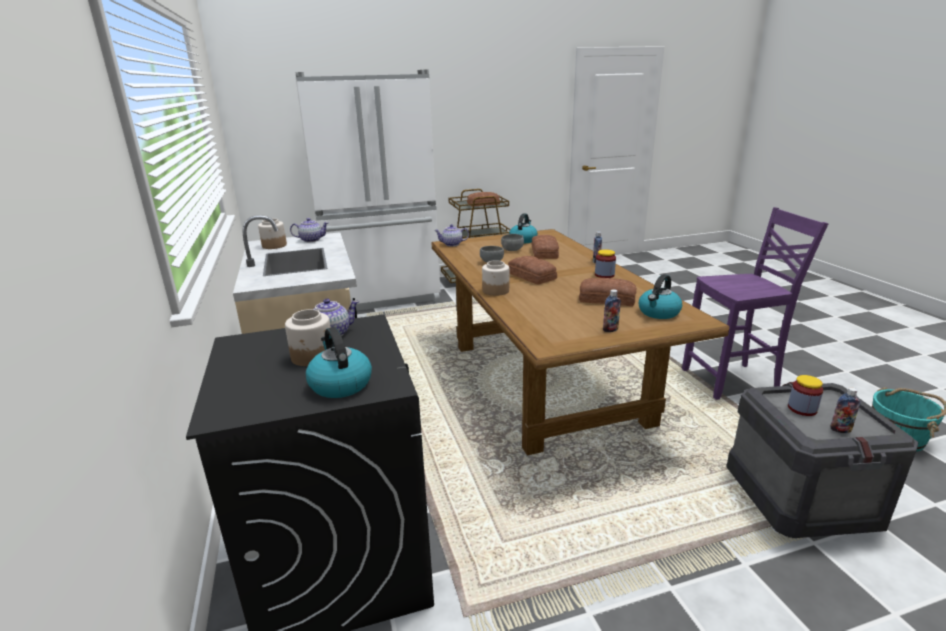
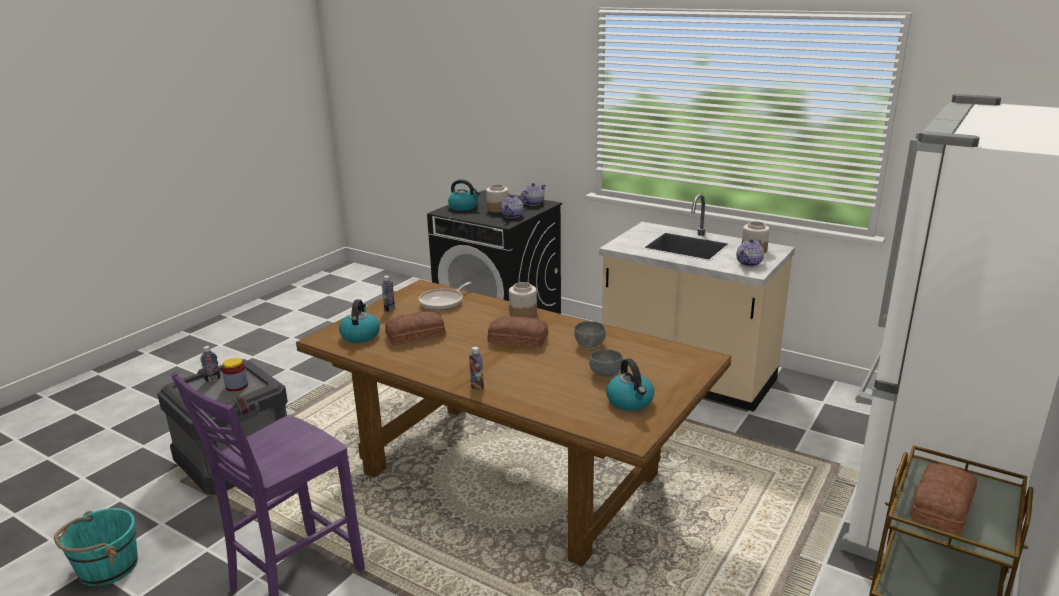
camera: 140 degrees right, 0 degrees up
(452, 244) = (694, 358): teapot -> teapot (533, 203)
(545, 252) = (559, 383): bread -> none
(548, 320) = (443, 302): none -> frying pan
(604, 275) = (446, 366): jar -> none

